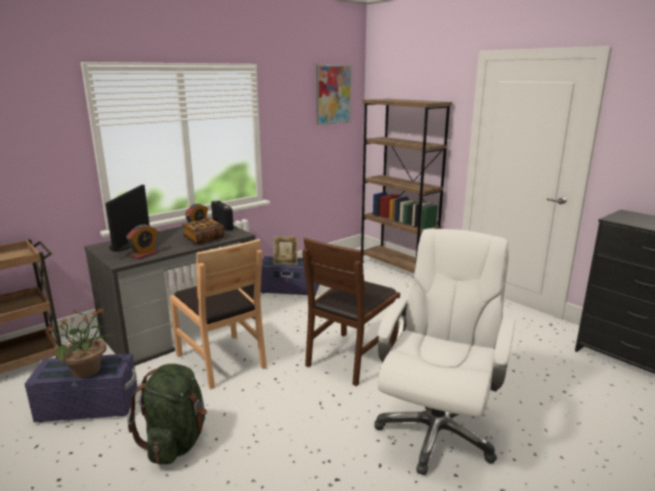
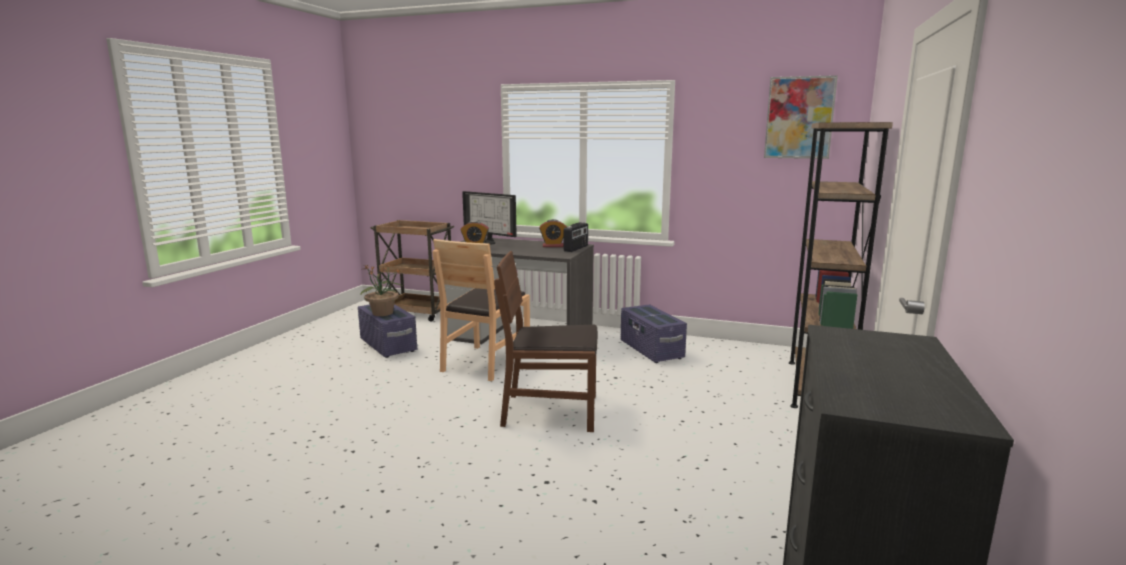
camera: 60 degrees right, 5 degrees down
(125, 246) = (485, 242): monitor -> monitor turned 120 degrees counterclockwise
(176, 442) = (366, 381): green backpack -> none
(204, 239) = (533, 251): book -> none
(285, 263) = (647, 314): picture frame -> none
(436, 431) = (455, 486): white office chair -> none

